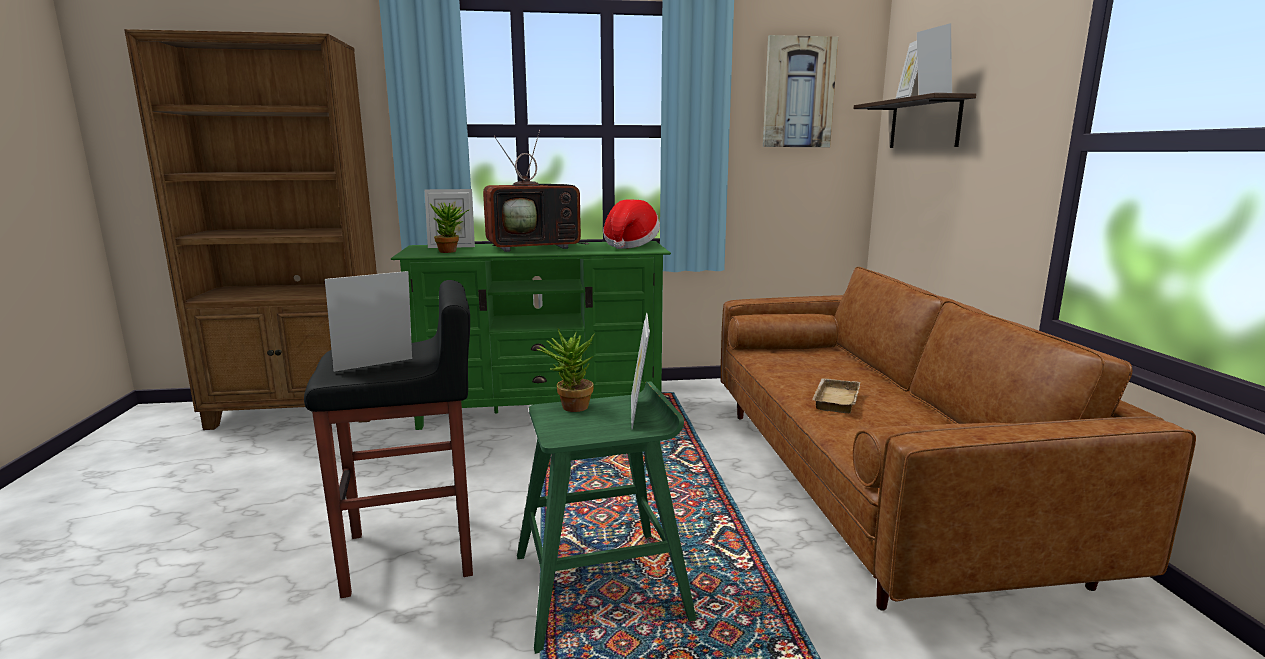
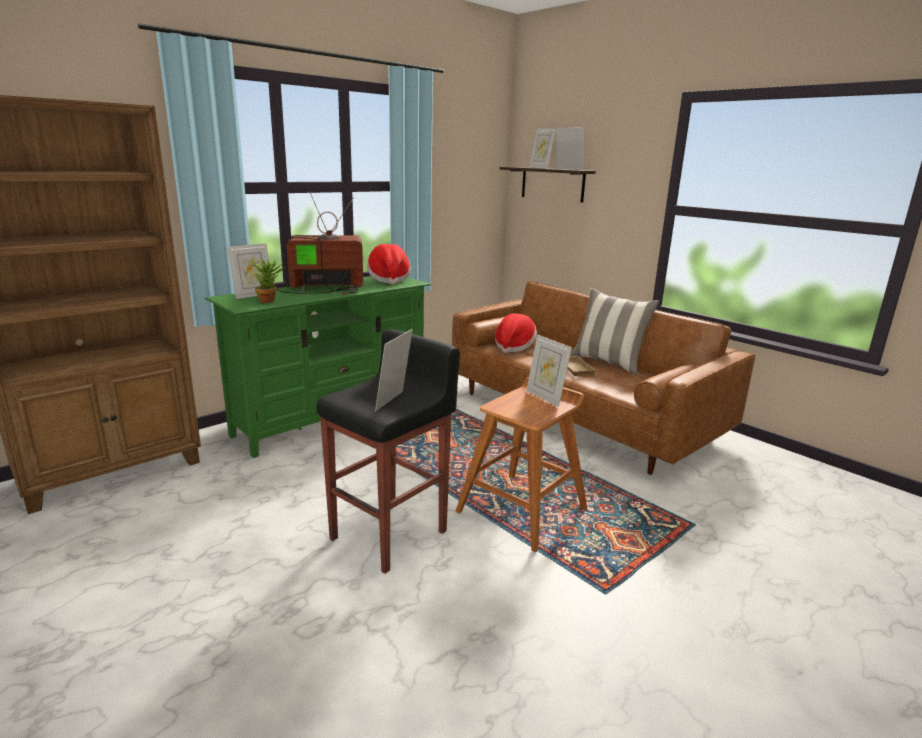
camera: 35 degrees left, 5 degrees up
(535, 247) = (325, 288): television -> television turned 135 degrees counterclockwise
(569, 407) = (504, 403): potted plant -> none
(602, 586) = (523, 509): green stool -> brown stool
(789, 357) = (514, 347): none -> hat
(798, 93) = (466, 157): picture -> none
(914, 402) = (608, 362): none -> pillow

